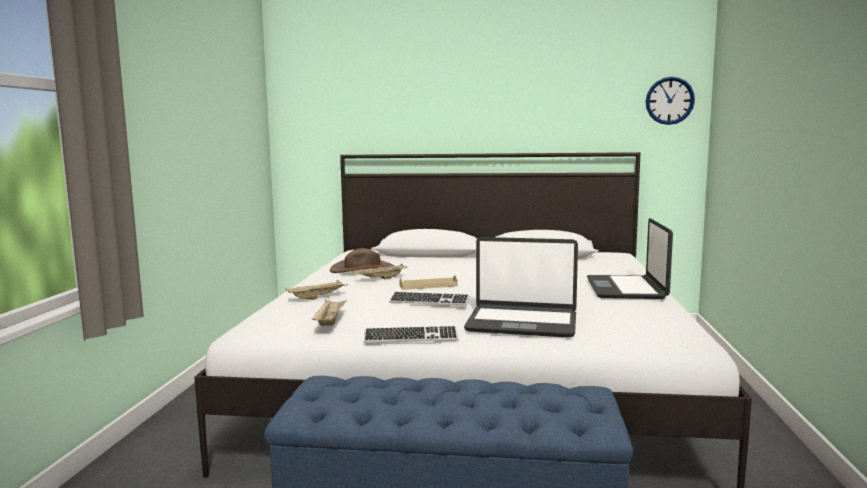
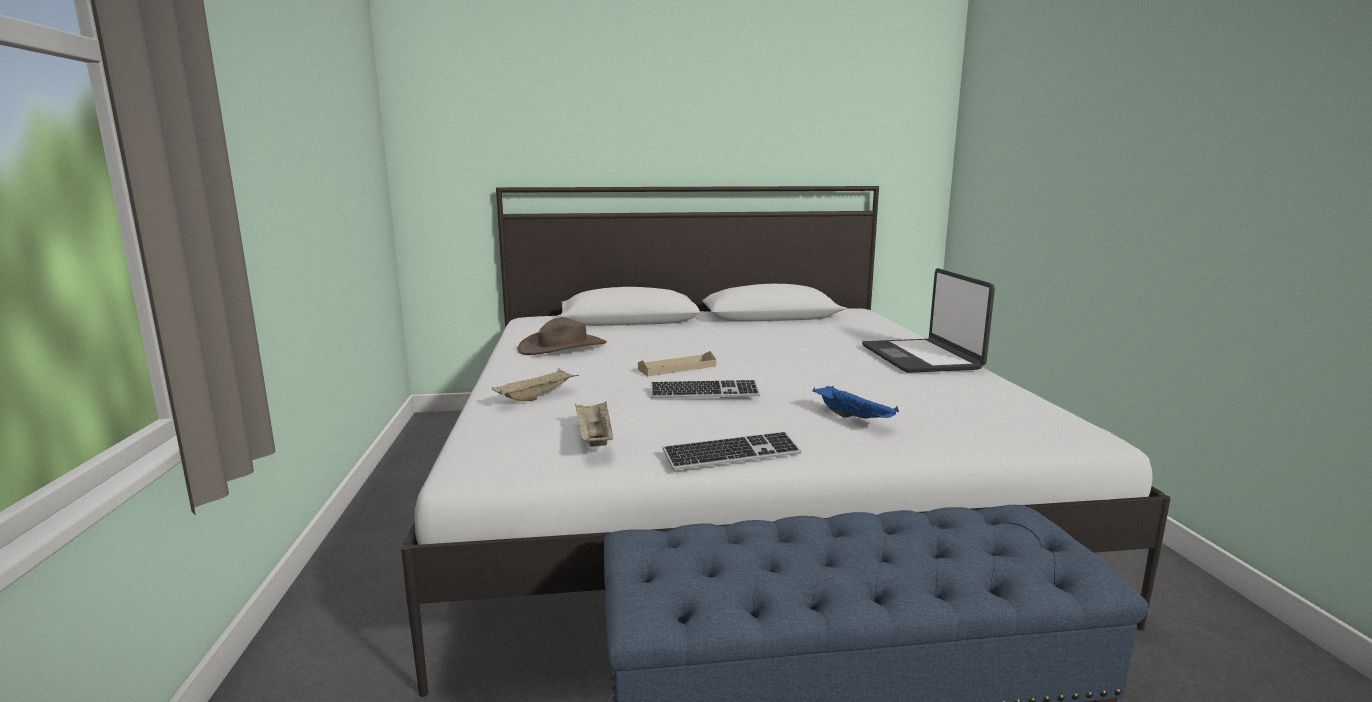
camera: 15 degrees left, 5 degrees up
(380, 279) = (602, 361): beige tray -> none
(522, 323) = (854, 418): laptop -> blue tray
(669, 100) = (912, 123): wall clock -> none

